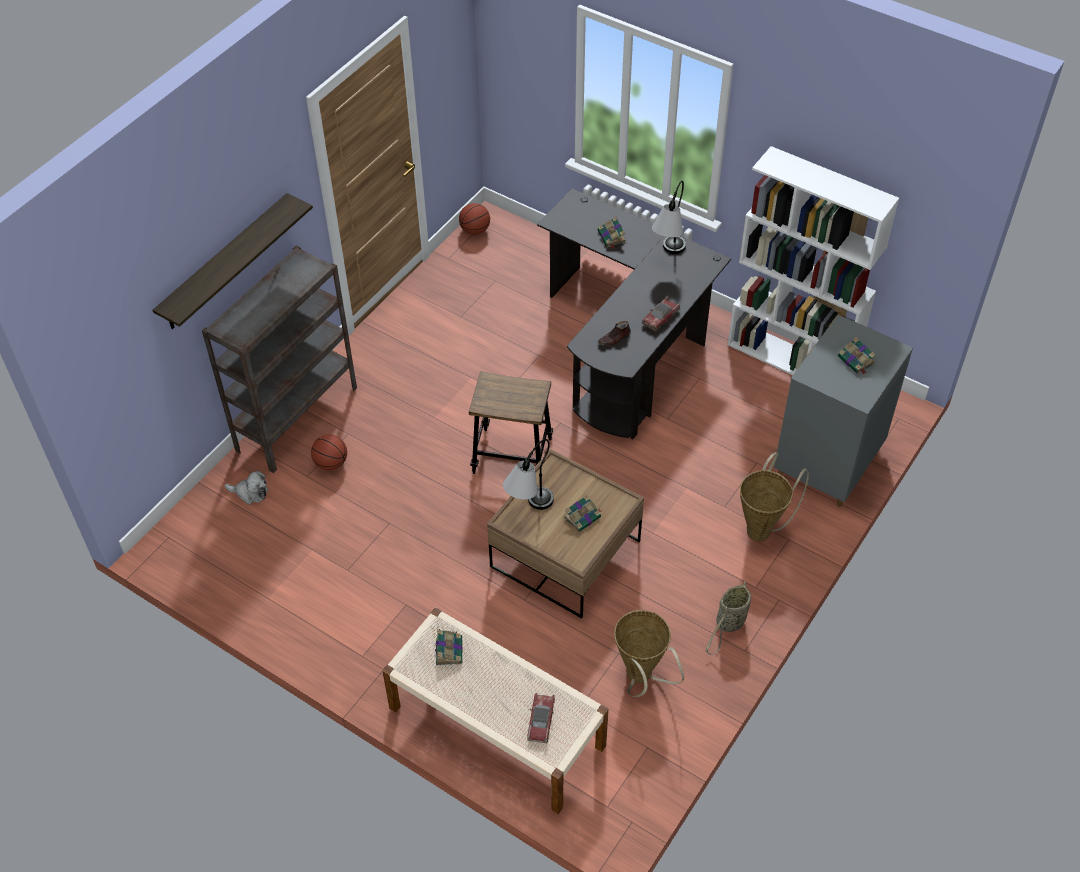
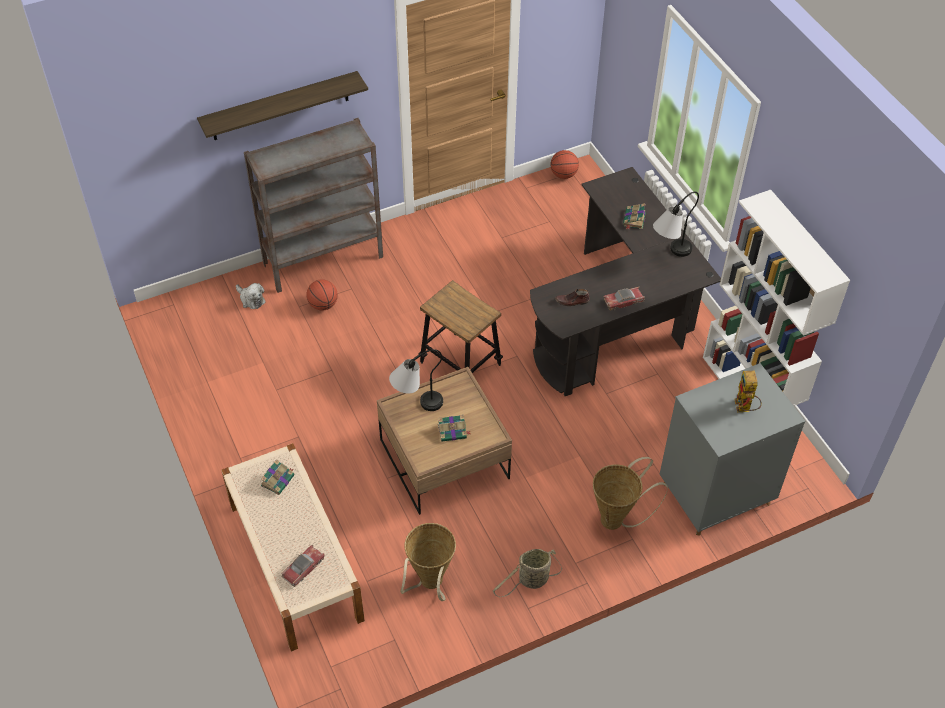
camera: 30 degrees right, 0 degrees up
(856, 361) = (744, 408): book -> toy robot

